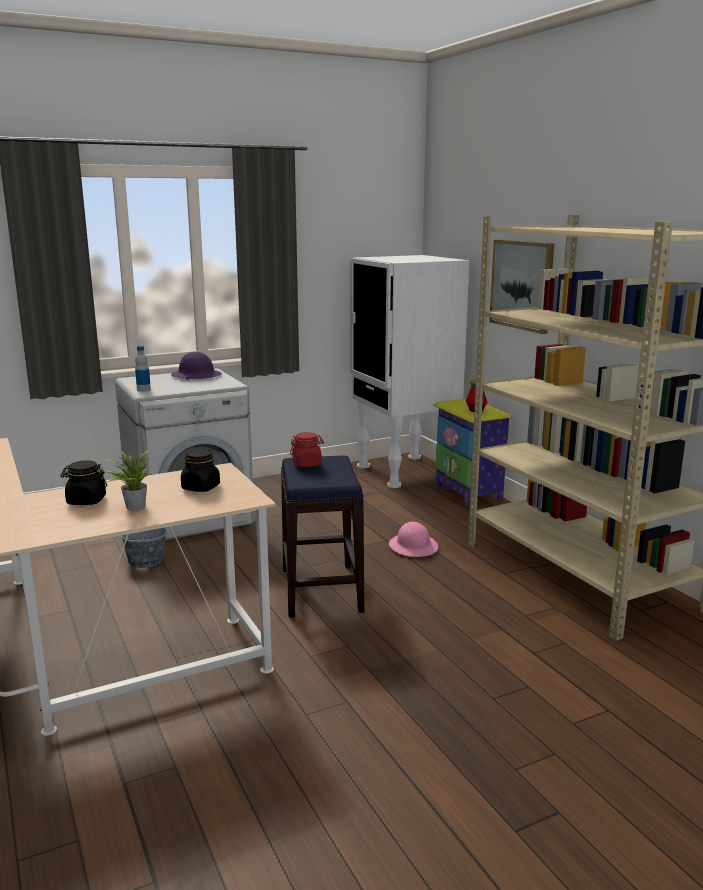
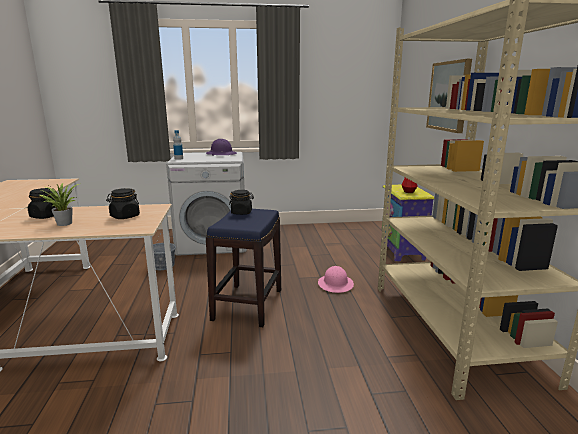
camera: 20 degrees right, 0 degrees up
(307, 464) = (241, 212): red jar -> black jar
(404, 471) = (366, 232): white cabinet -> none

